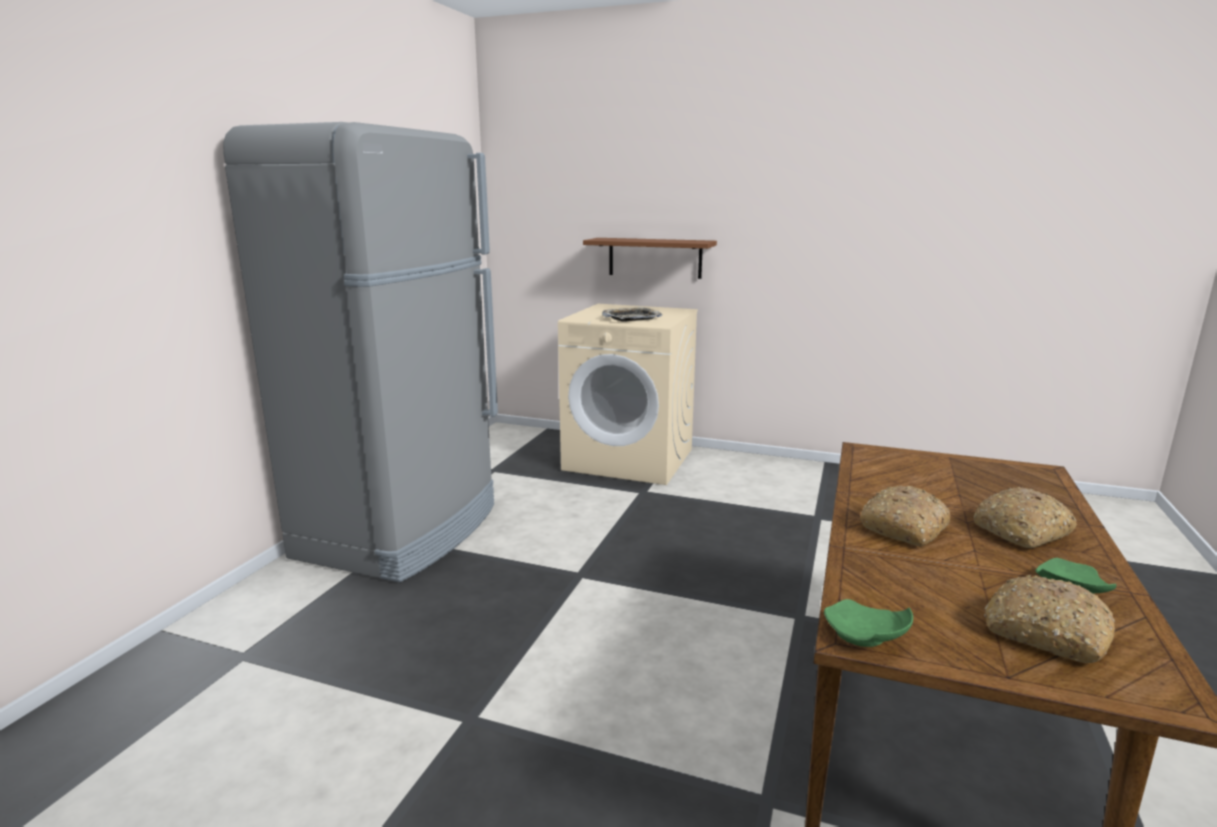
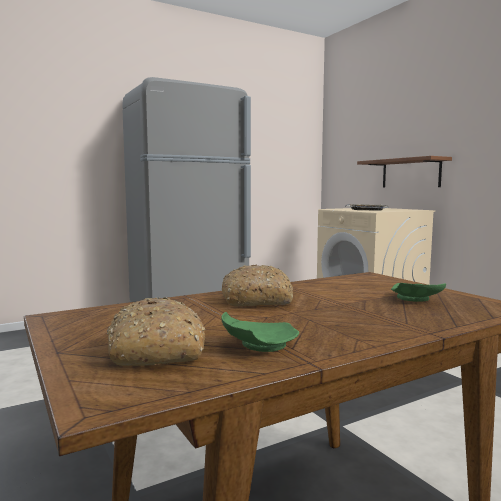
camera: 40 degrees right, 10 degrees down
(865, 637) = (60, 319): green plate -> green plate (414, 299)
(1021, 531) = (344, 320): bread -> none

